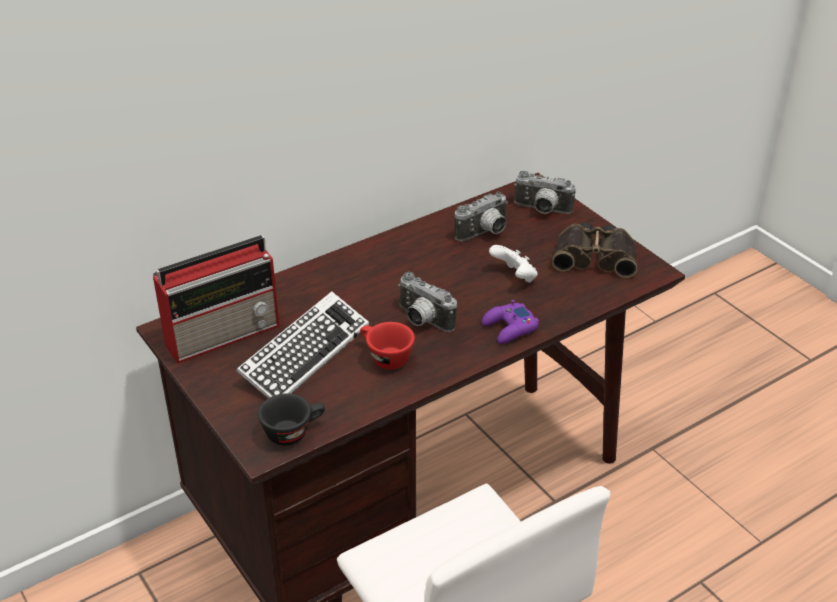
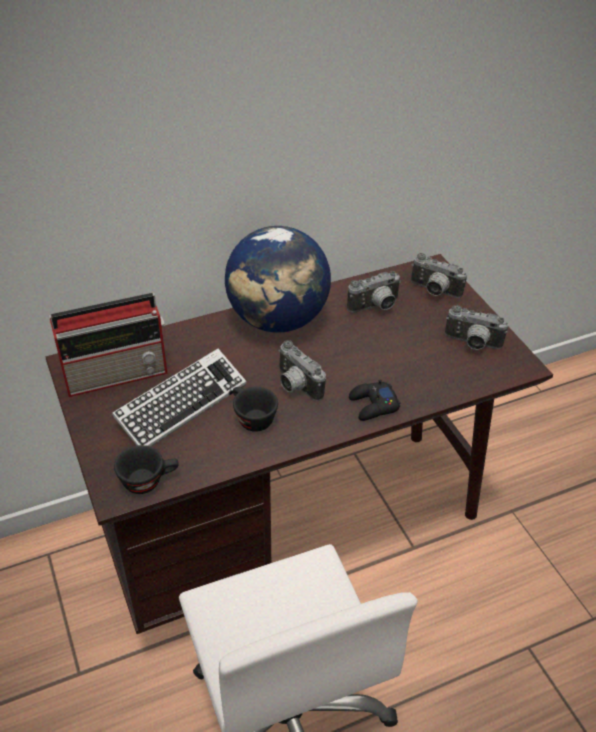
camera: 10 degrees right, 5 degrees up
(383, 259) = (278, 320): none -> globe
(384, 357) = (251, 418): red cup -> black cup
(509, 328) = (373, 405): purple game controller -> black game controller
(514, 277) = (391, 354): white game controller -> none
(595, 256) = (472, 344): binoculars -> camera

